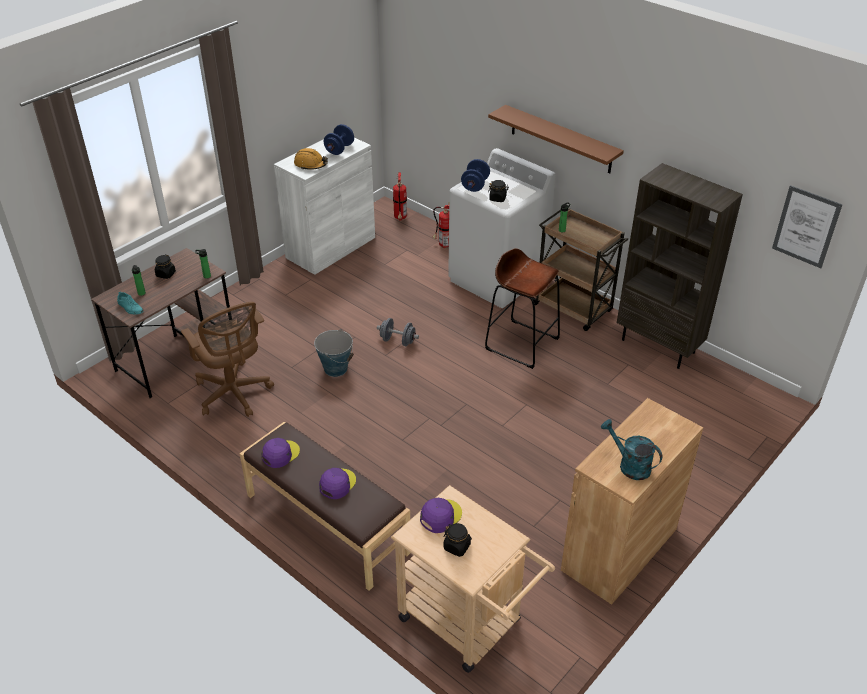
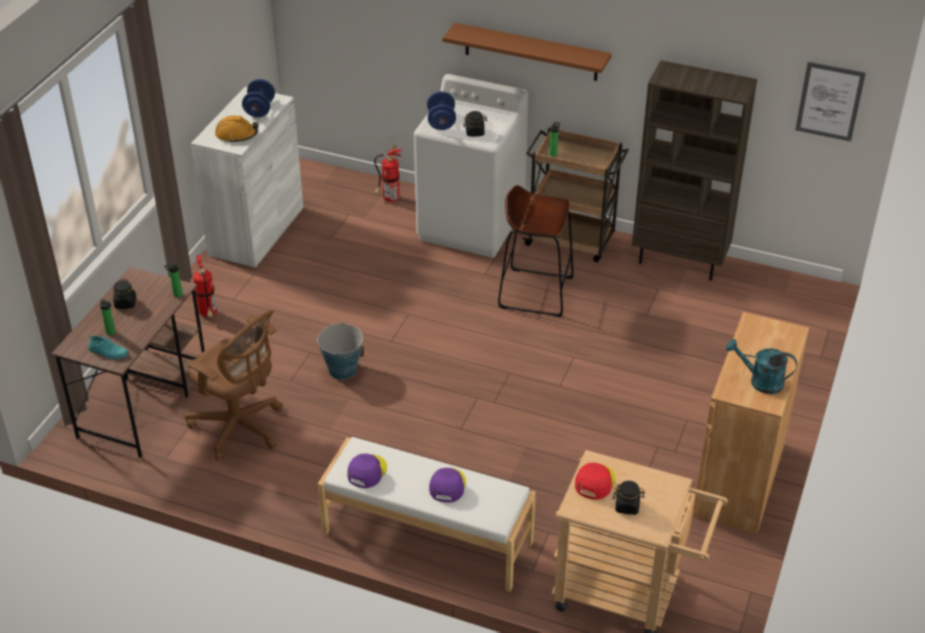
camera: 20 degrees left, 0 degrees up
(326, 524) = (427, 538): brown bench -> white bench
(397, 341) = (396, 322): grey dumbbell -> none
(400, 219) = (321, 178): fire extinguisher -> fire extinguisher (208, 315)
(440, 516) = (594, 482): purple cap -> red cap

